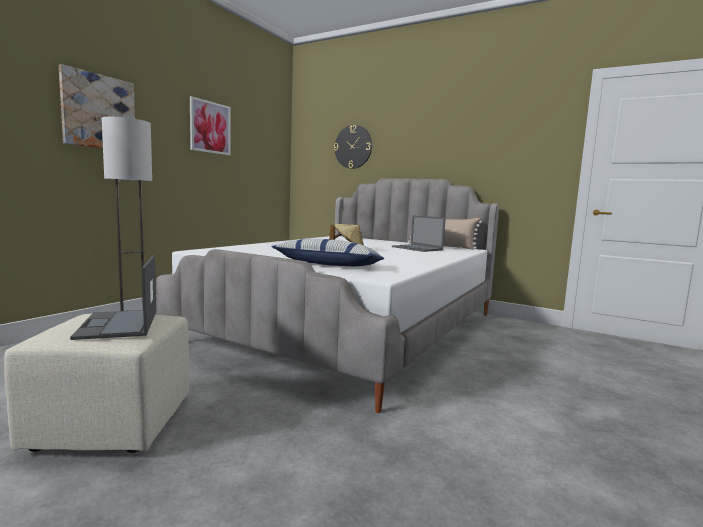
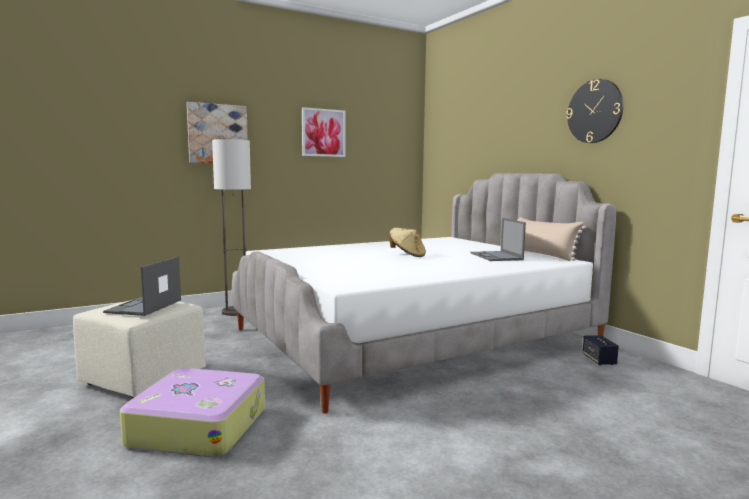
camera: 30 degrees right, 0 degrees up
(270, 463) = (198, 426): none -> suitcase
(328, 265) = (335, 271): pillow -> none
(353, 147) = (474, 138): wall clock -> wall clock (594, 111)
(502, 326) = (599, 360): none -> speaker

